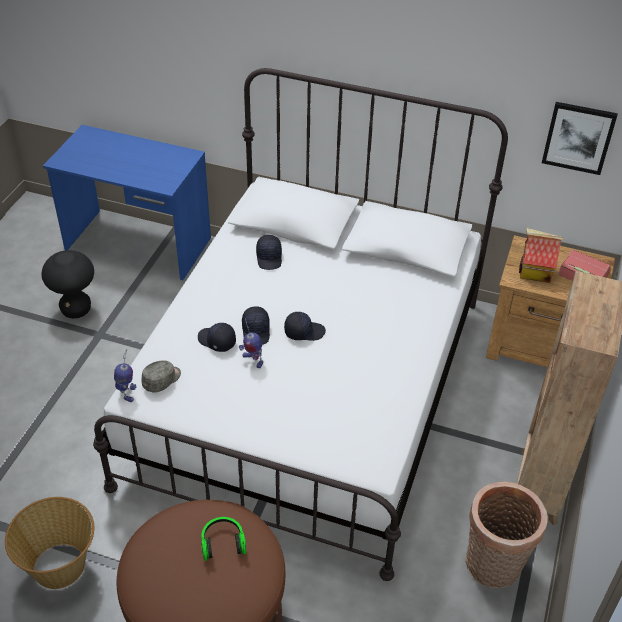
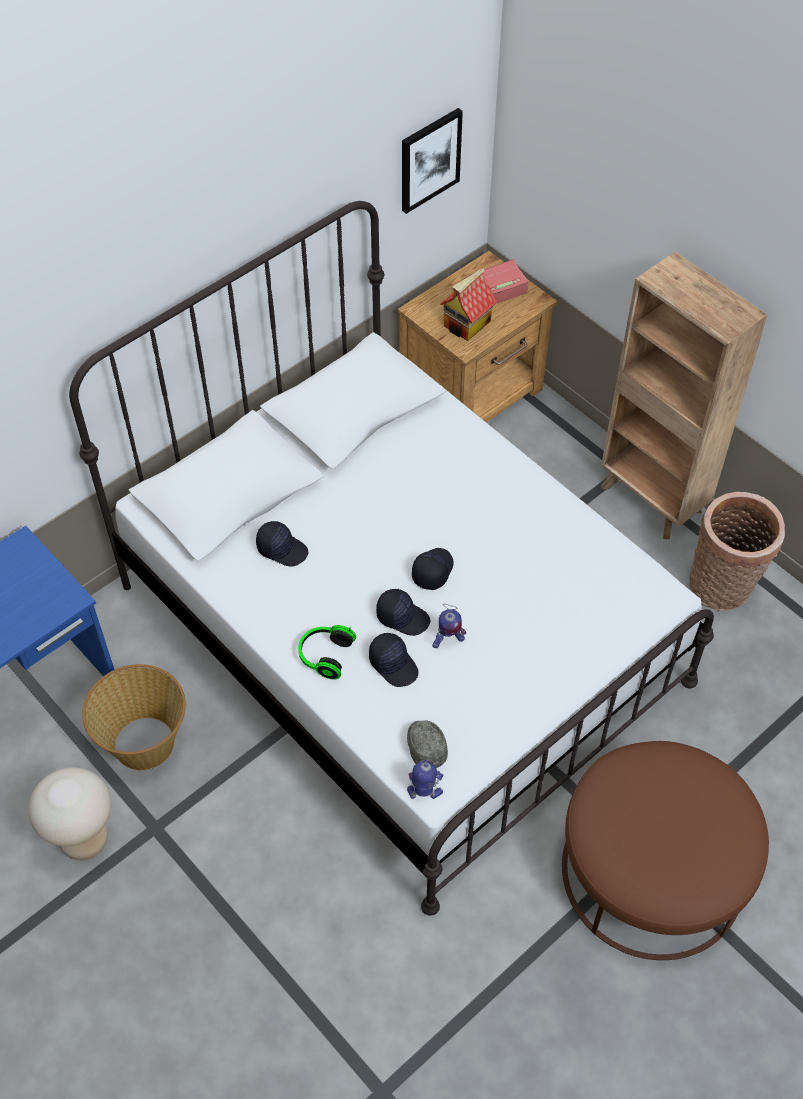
camera: 60 degrees left, 10 degrees up
(60, 565) = (515, 1005): basket -> basket (144, 742)
(76, 309) = (85, 840): black stool -> beige stool
(216, 341) = (394, 664): black cap -> black cap turned 105 degrees counterclockwise
(223, 543) = (655, 790): headphones -> headphones (324, 655)

